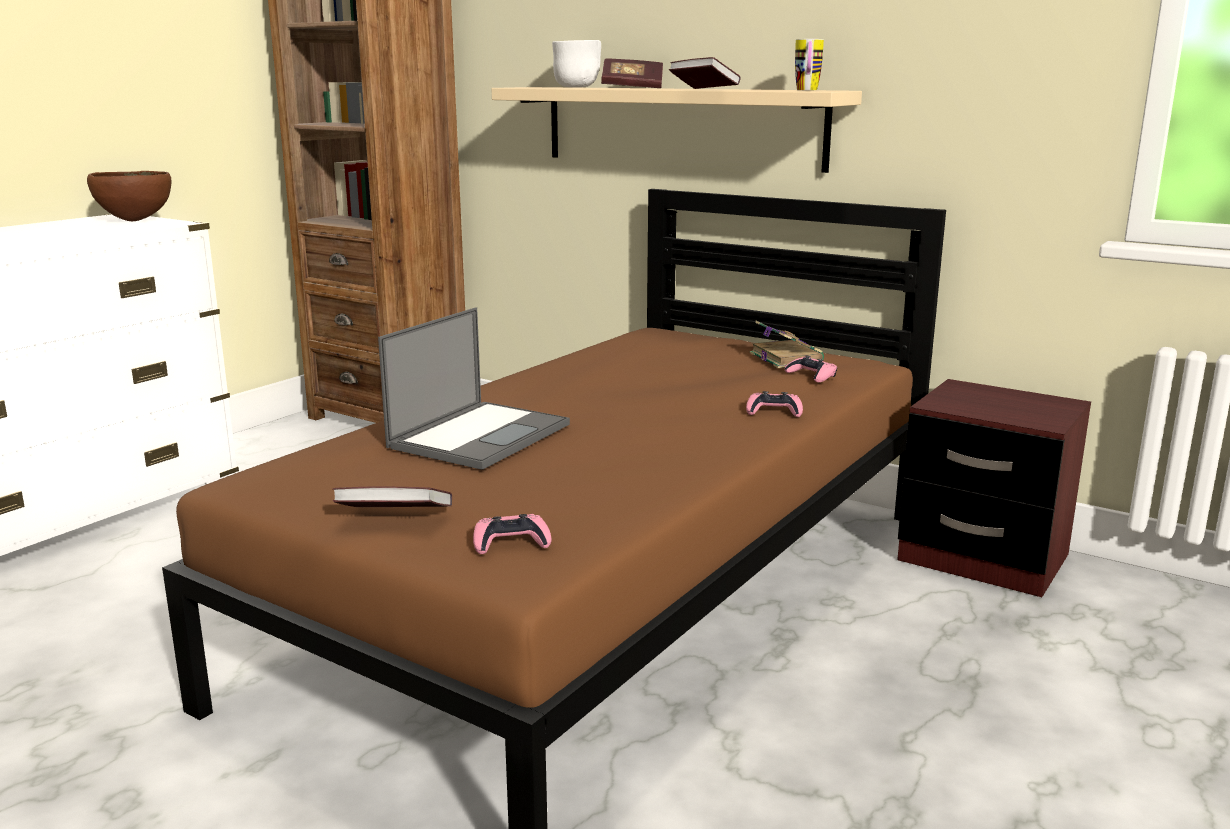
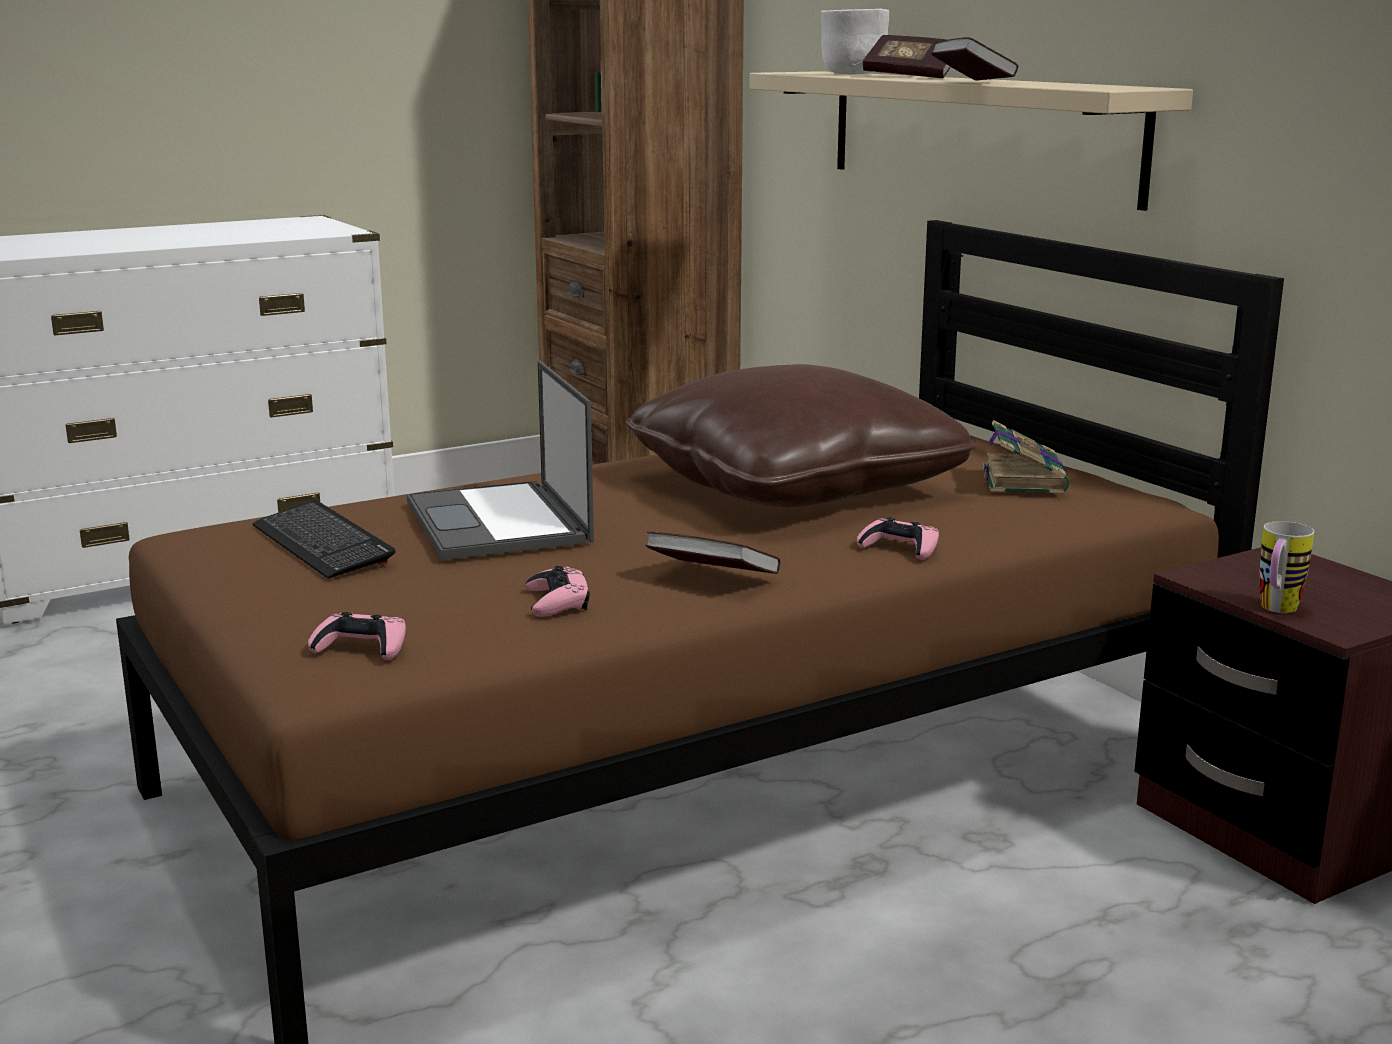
camera: 25 degrees right, 0 degrees up
(135, 220) = (312, 226): brown bowl -> none
(363, 471) = (322, 543): none -> keyboard
(395, 519) = (282, 600): book -> book (712, 578)
(481, 435) = (499, 523): laptop -> laptop turned 105 degrees clockwise
(649, 382) = (795, 488): none -> brown pillow
(807, 90) = (1098, 87): mug -> mug (1275, 610)
(811, 375) = (1021, 507): pink game controller -> pink game controller (557, 602)

